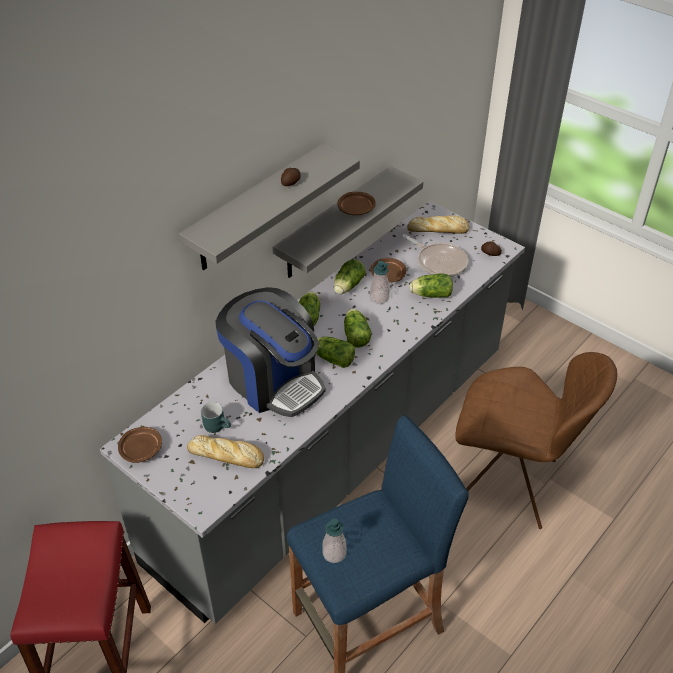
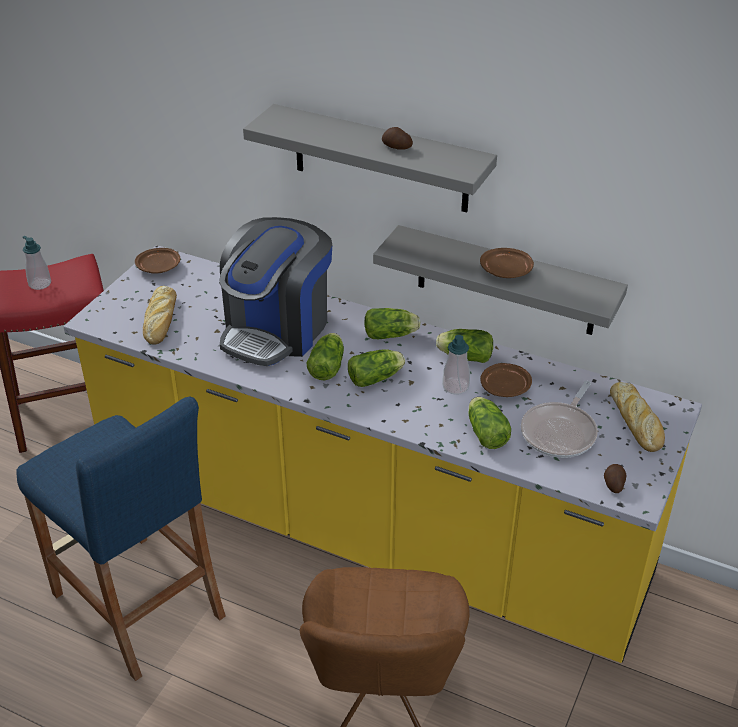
camera: 75 degrees right, 5 degrees down
(218, 426) = (200, 306): turquoise mug -> none
(334, 553) = (83, 447): soap dispenser -> soap dispenser (40, 284)
(336, 454) = (369, 528): grey counter -> yellow counter

